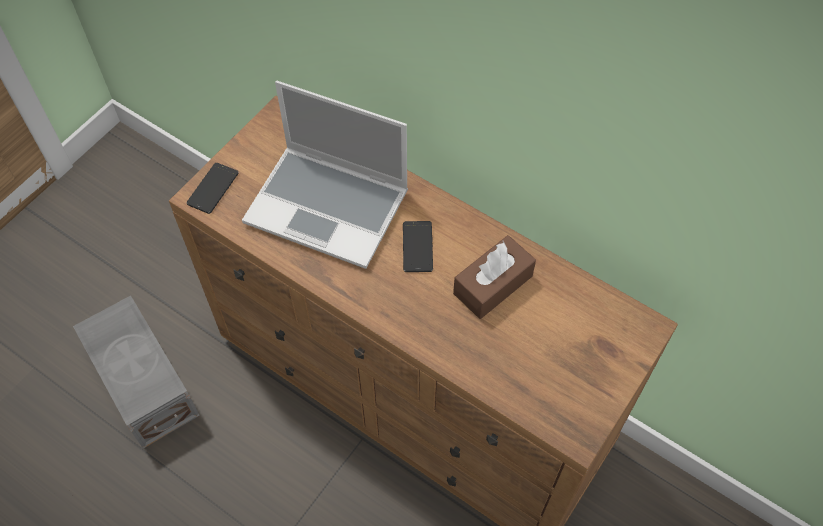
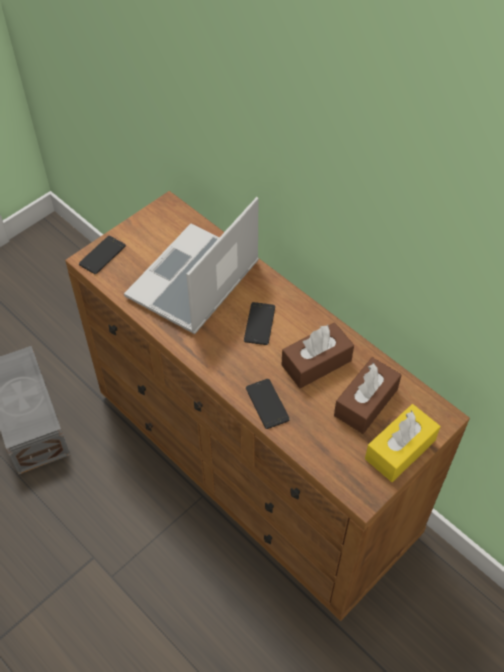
camera: 10 degrees right, 5 degrees down
(330, 207) = (194, 282): laptop -> laptop turned 90 degrees clockwise
(446, 344) = (267, 404): none -> phone
(558, 324) = (366, 402): none -> brown tissue box
(608, 374) = (400, 449): none -> yellow tissue box

